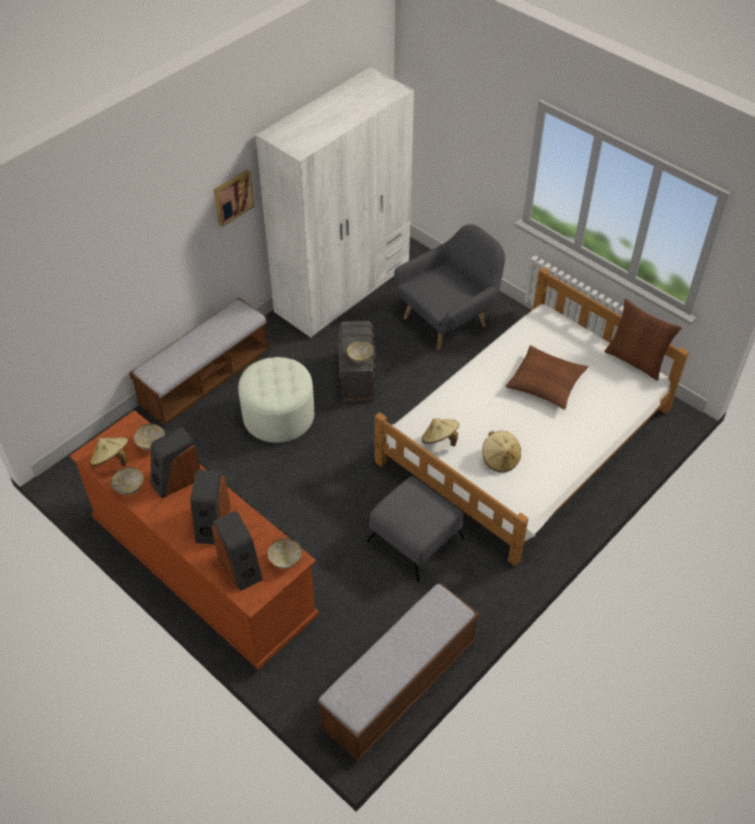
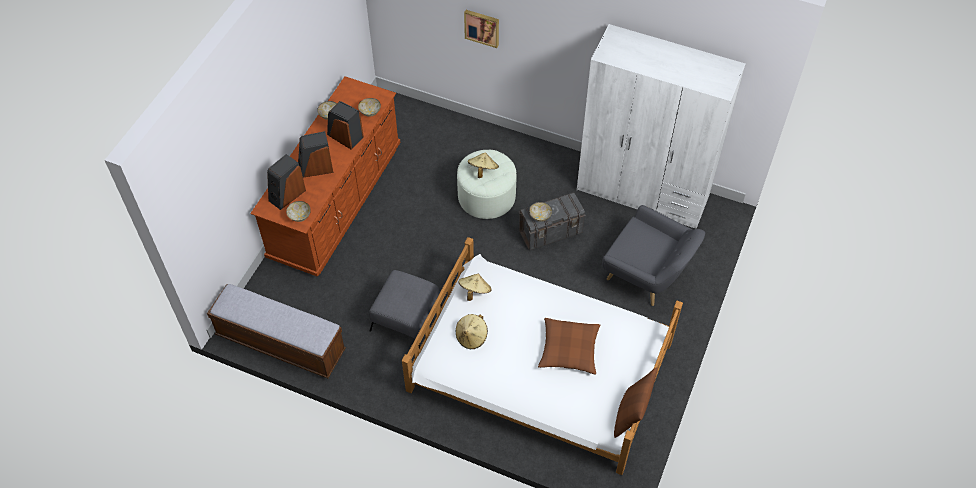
camera: 70 degrees right, 5 degrees up
(112, 460) = (348, 98): beige hat -> beige hat (482, 170)
(206, 378) = (502, 141): bench -> none
(232, 197) = (577, 49): picture -> picture (482, 27)

